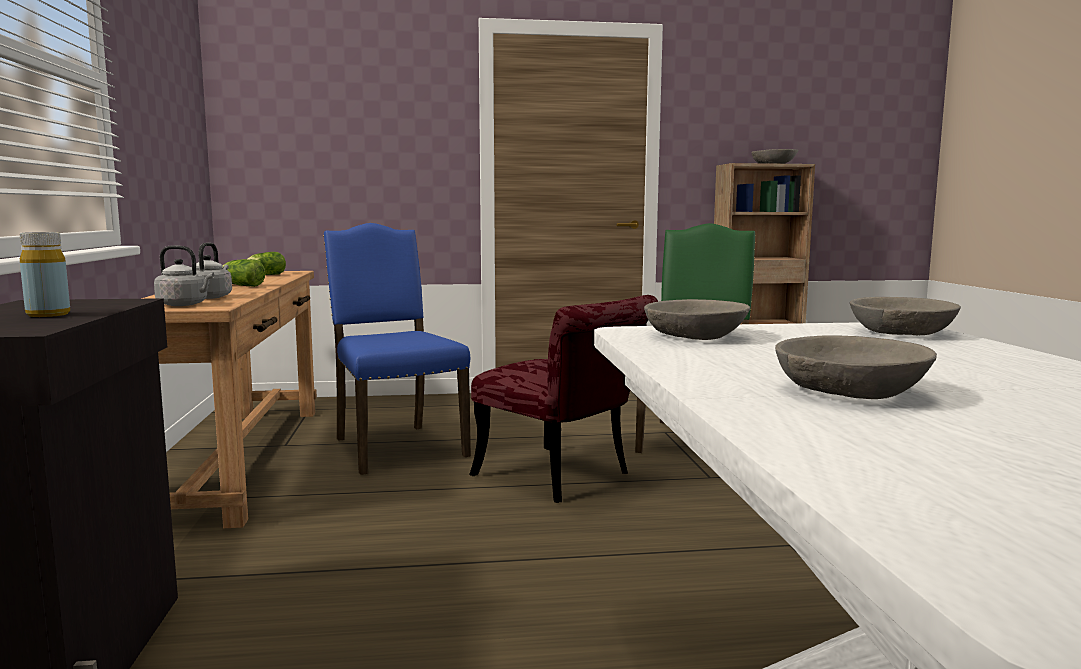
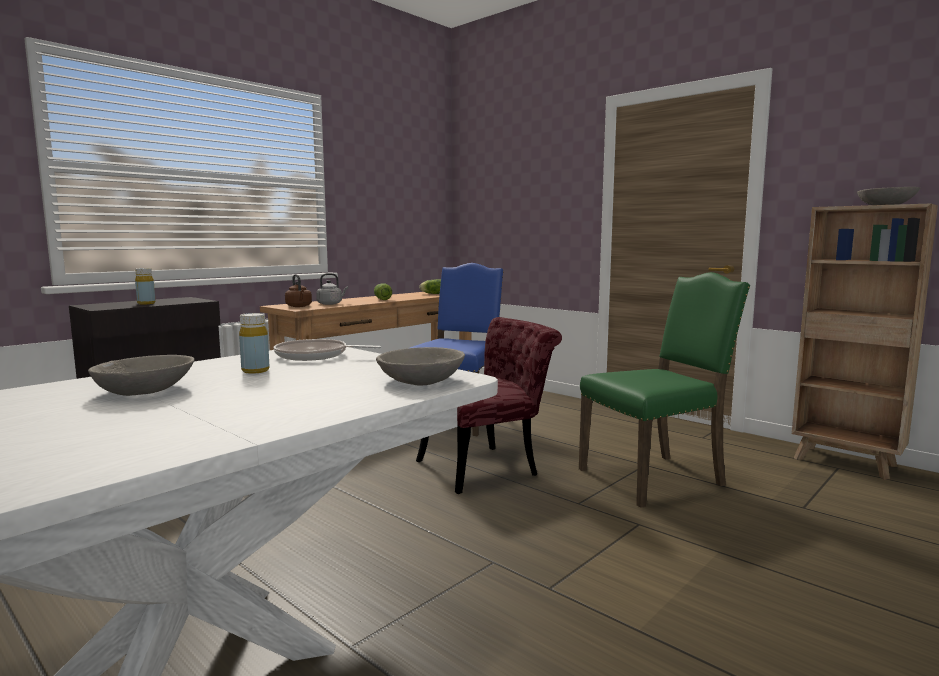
camera: 50 degrees right, 0 degrees up
(185, 304) = (299, 306): grey kettle -> brown kettle
(564, 478) = (488, 466): red chair -> red chair turned 120 degrees counterclockwise
(695, 336) = (315, 356): grey bowl -> frying pan
(767, 355) = (255, 371): none -> yellow bottle

